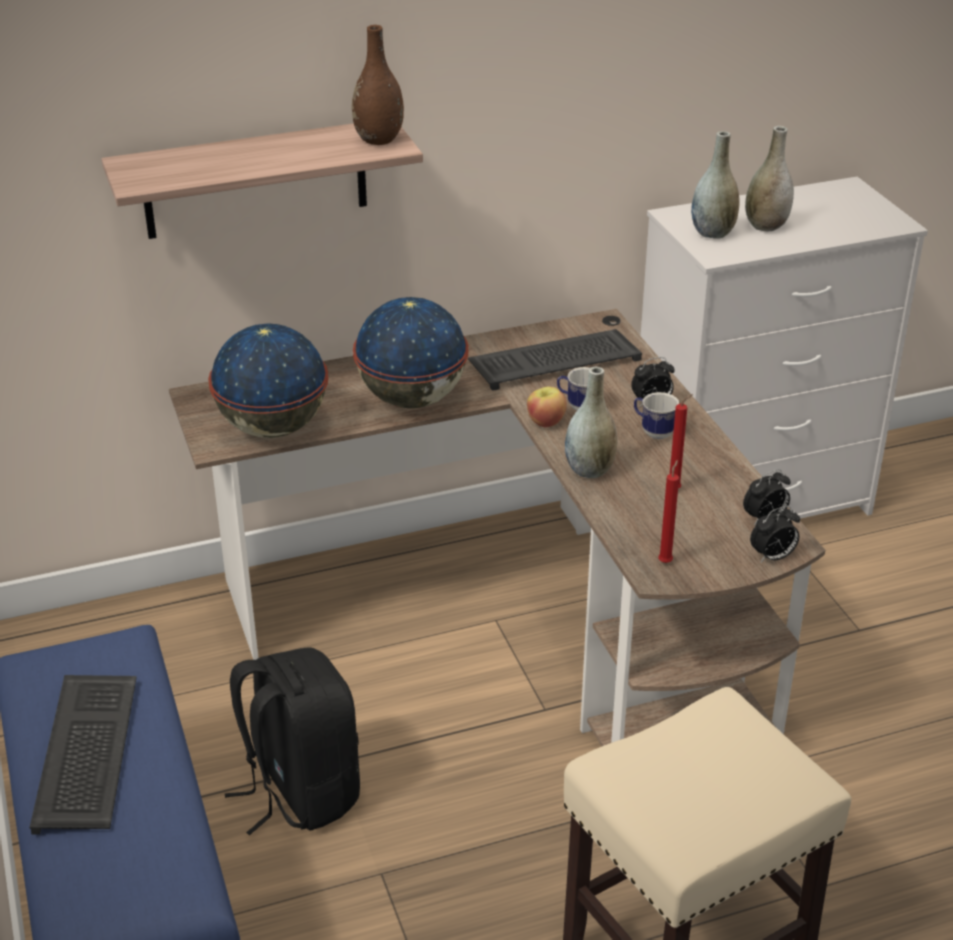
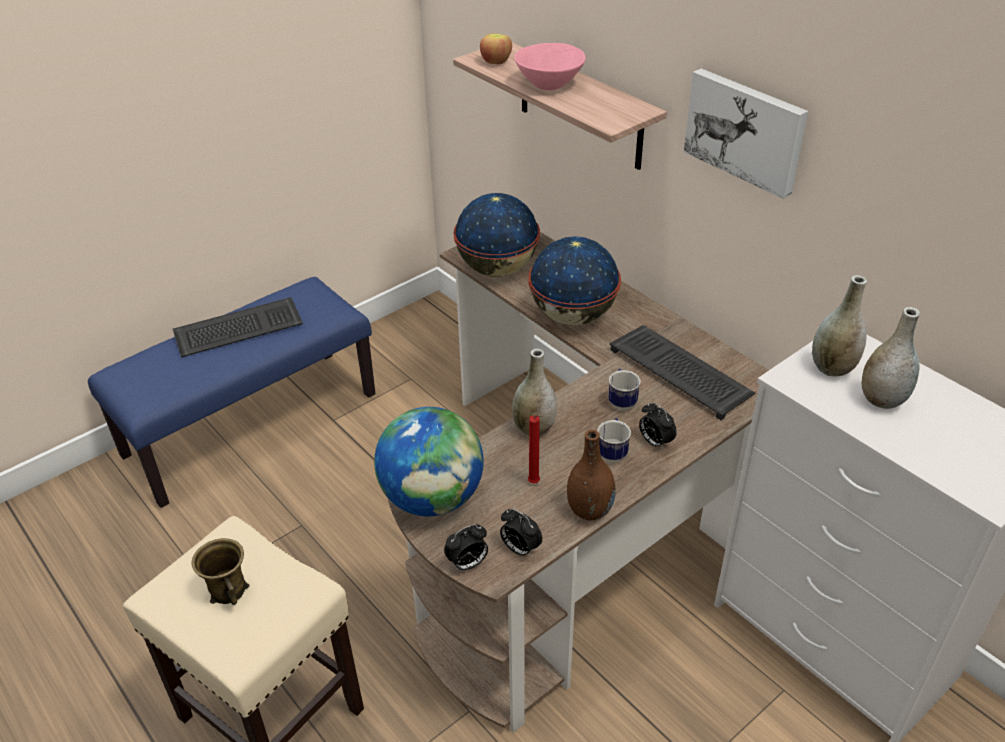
camera: 70 degrees right, 5 degrees up
(264, 157) = (550, 84): none -> pink bowl
(300, 791) = (357, 465): black backpack -> none
(379, 140) = (618, 114): brown vase -> brown vase (589, 510)
(501, 86) = (746, 130): none -> picture
(545, 422) = (587, 388): apple -> apple (496, 62)
(666, 561) = (432, 498): red candle -> globe
(699, 780) = (228, 590): none -> brown mug
(772, 557) = (467, 564): alarm clock -> alarm clock turned 75 degrees counterclockwise

